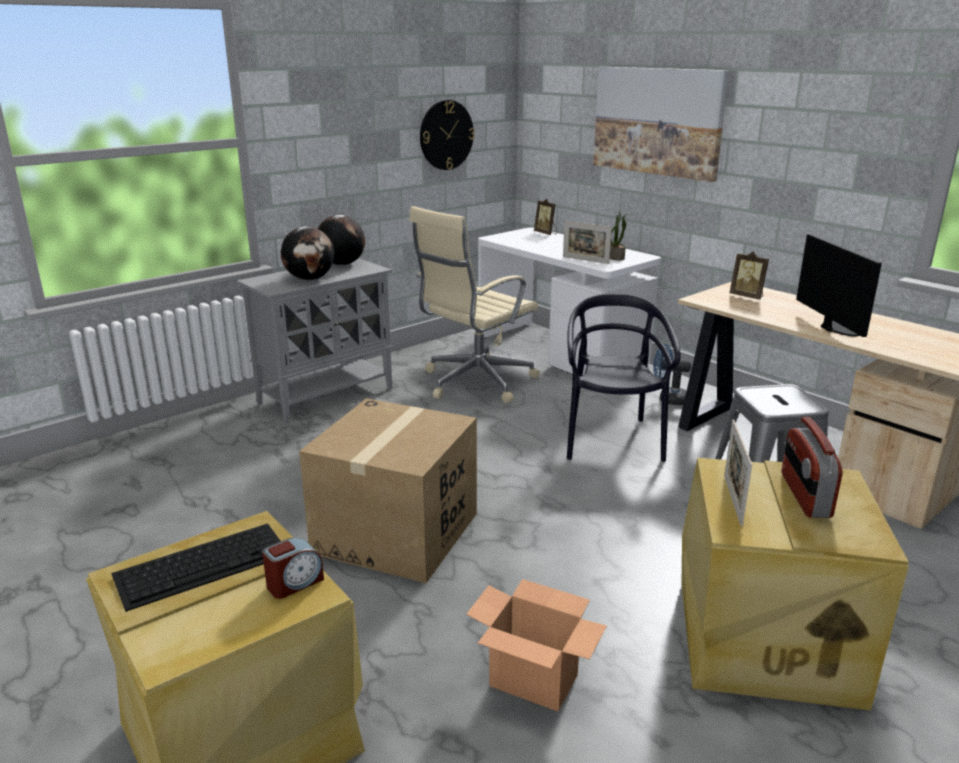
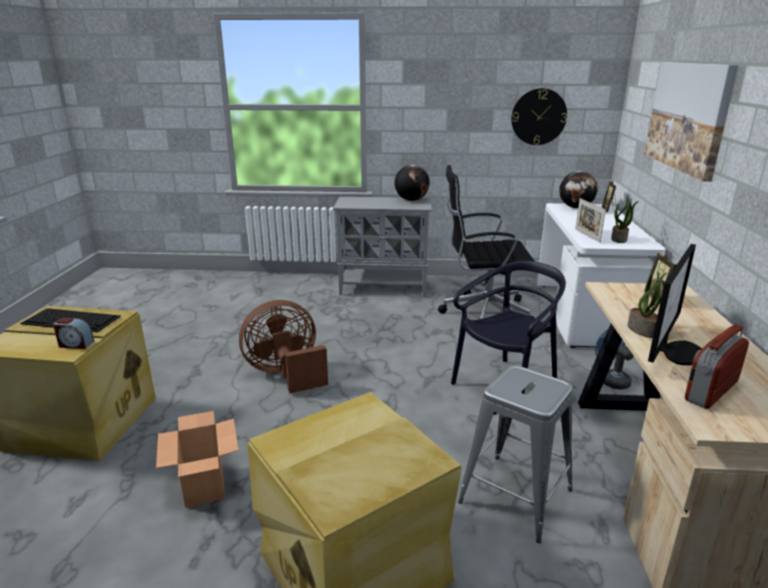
camera: 45 degrees right, 0 degrees up
(310, 279) = (373, 204): globe -> globe (576, 207)
(396, 533) = (286, 374): cardboard box -> brown fan
(475, 382) = (483, 312): beige office chair -> black office chair
(732, 500) = (322, 426): picture frame -> none
(792, 322) = (643, 330): none -> potted plant
(804, 495) = (367, 451): radio -> radio (710, 390)

